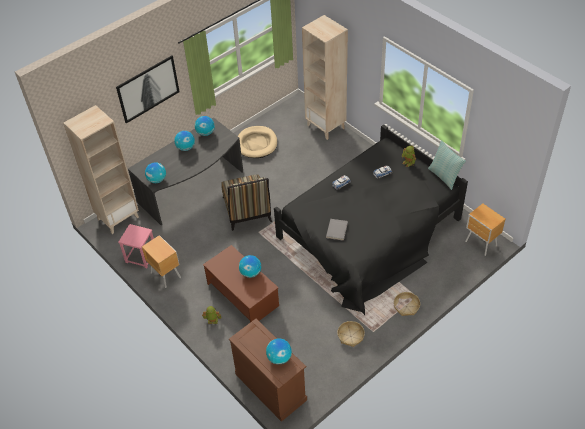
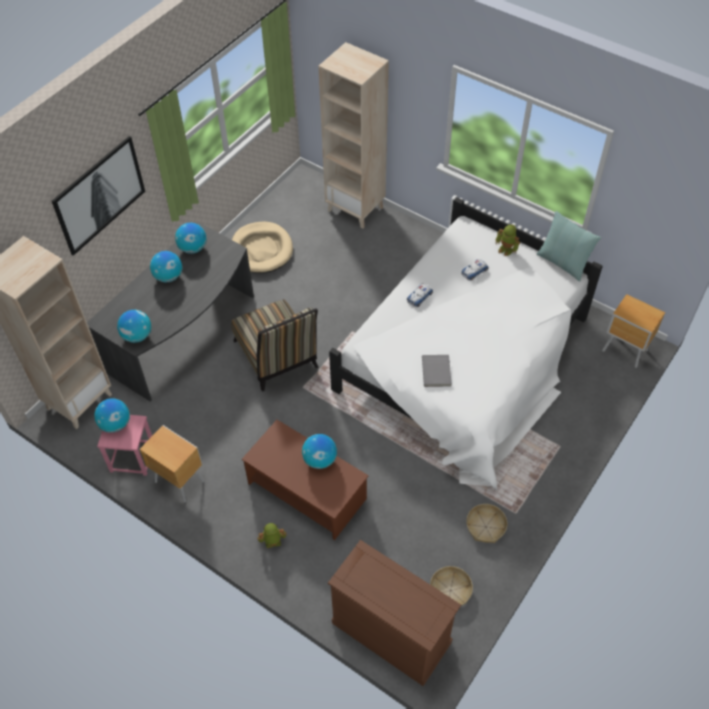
camera: 15 degrees left, 5 degrees up
(279, 358) = (416, 599): globe -> globe (115, 424)
(369, 233) = (465, 361): black bed -> white bed
(406, 306) = (551, 465): basket -> basket (450, 590)

